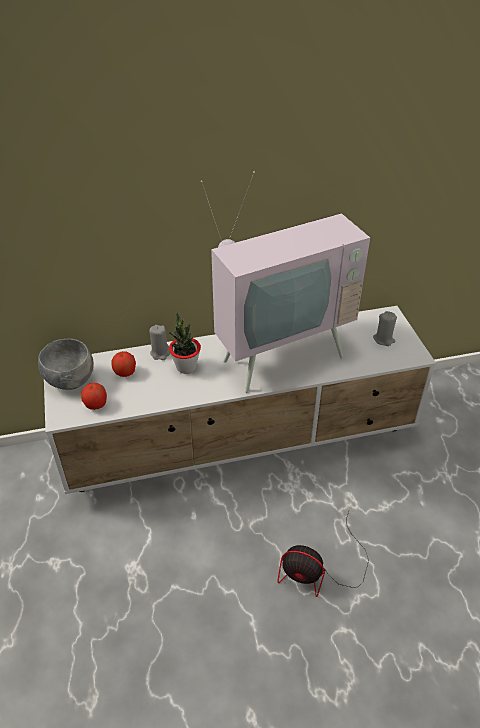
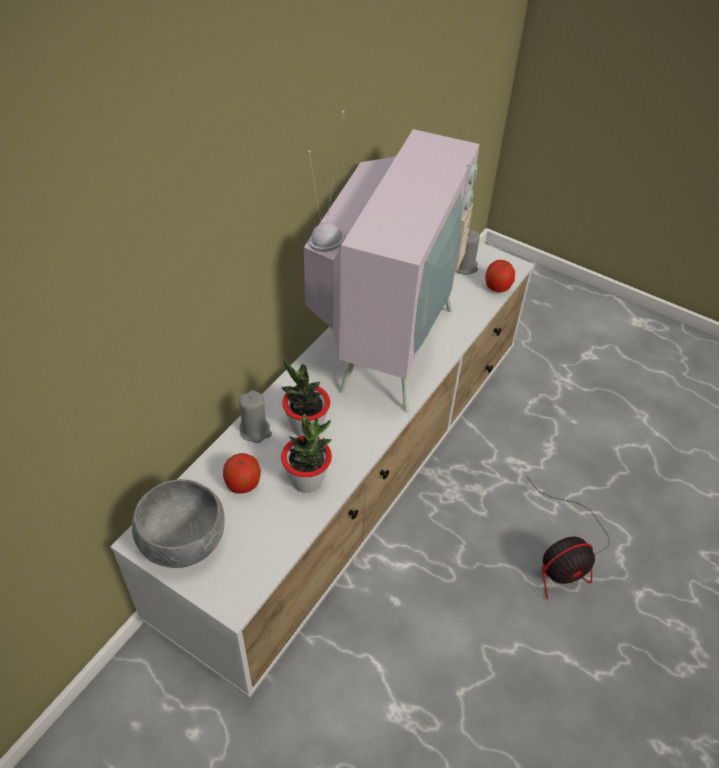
camera: 45 degrees left, 5 degrees up
(96, 405) = (258, 550): apple -> apple (497, 287)
(155, 390) = (307, 480): none -> potted plant

